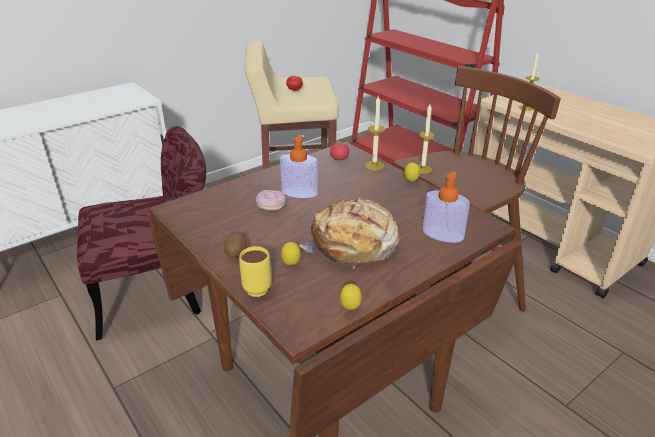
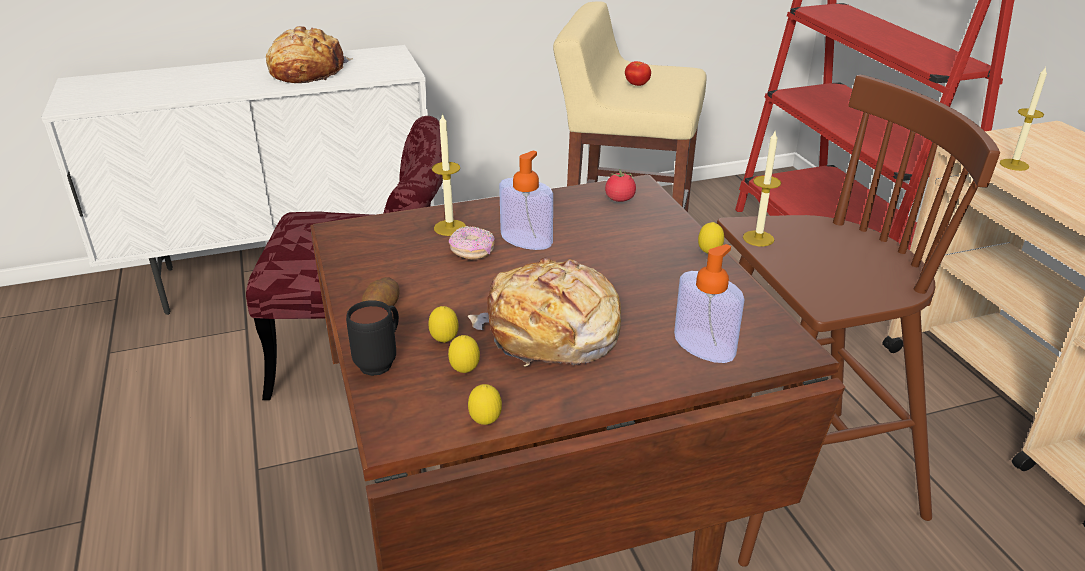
camera: 20 degrees right, 0 degrees up
(73, 107) = (307, 71): none -> bread
(259, 286) = (381, 361): yellow mug -> black mug
(316, 281) = (465, 372): none -> lemon
(374, 165) = (667, 218): candle -> candle (450, 228)

